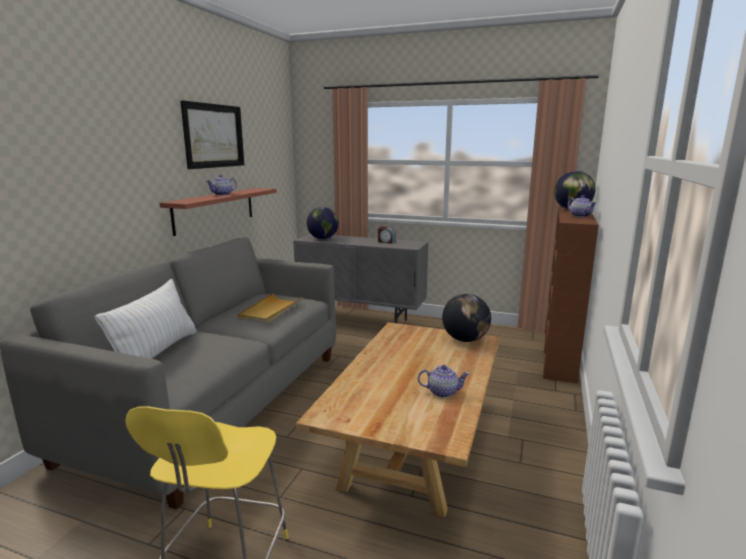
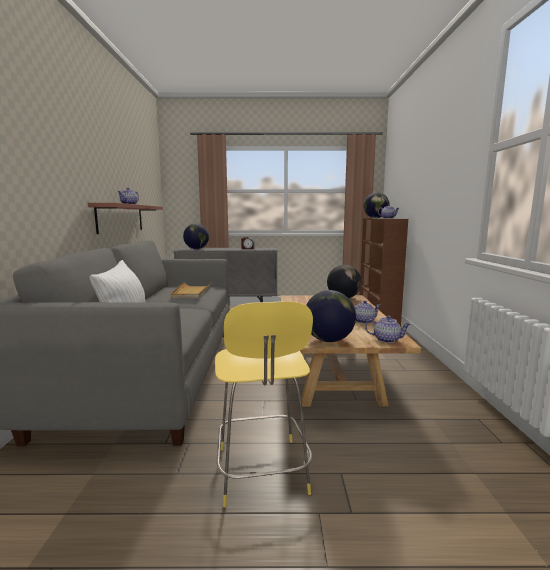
camera: 20 degrees left, 5 degrees down
(214, 136) = (118, 156): picture -> none
(359, 420) = (328, 340): none -> globe
(435, 435) = (387, 340): none -> teapot

